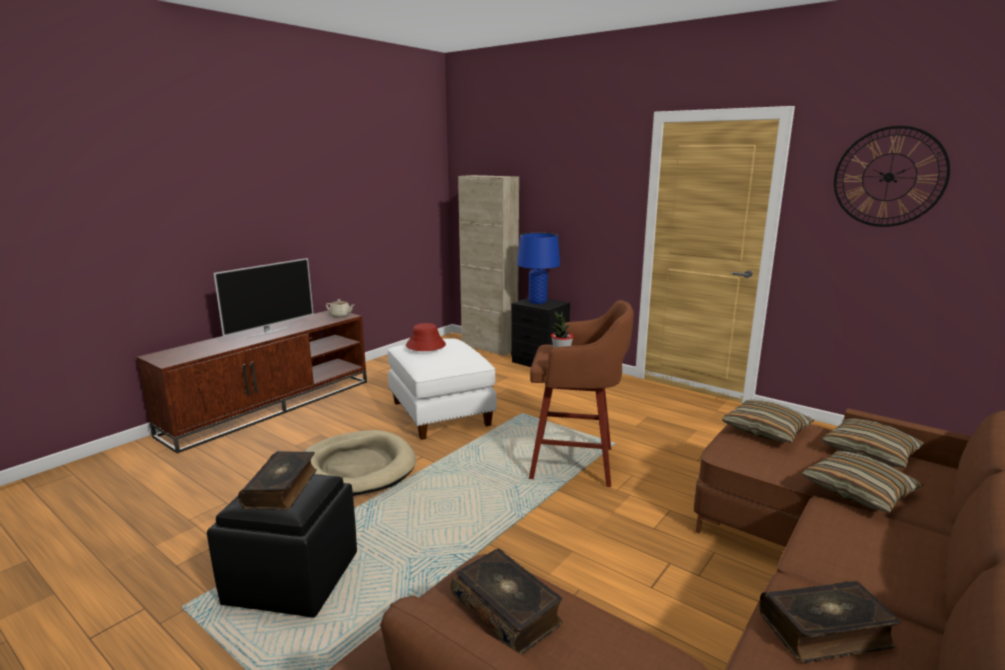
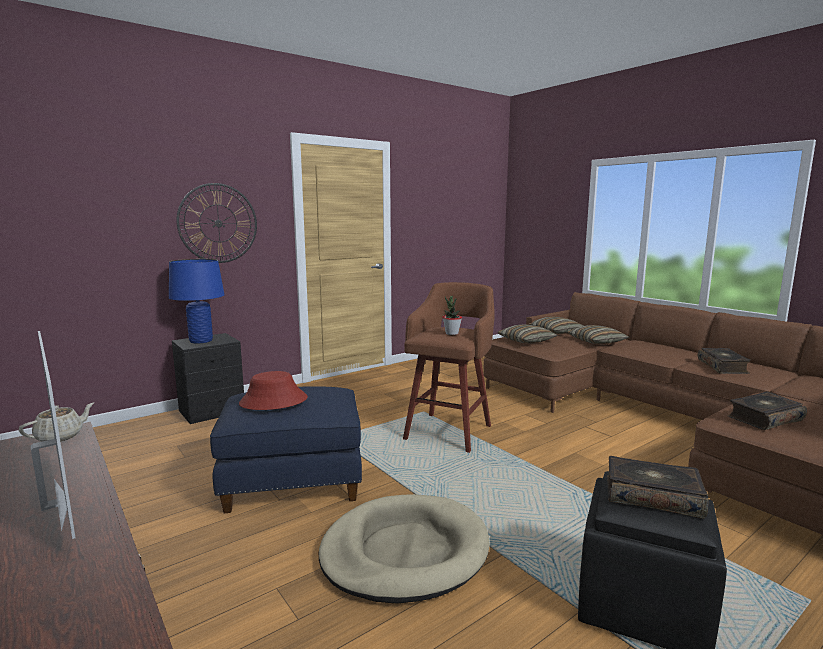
camera: 75 degrees left, 5 degrees down
(441, 413) = (294, 481): white ottoman -> blue ottoman
(489, 347) = (118, 430): beige cabinet -> none
(889, 177) = (439, 192): wall clock -> wall clock (218, 223)

